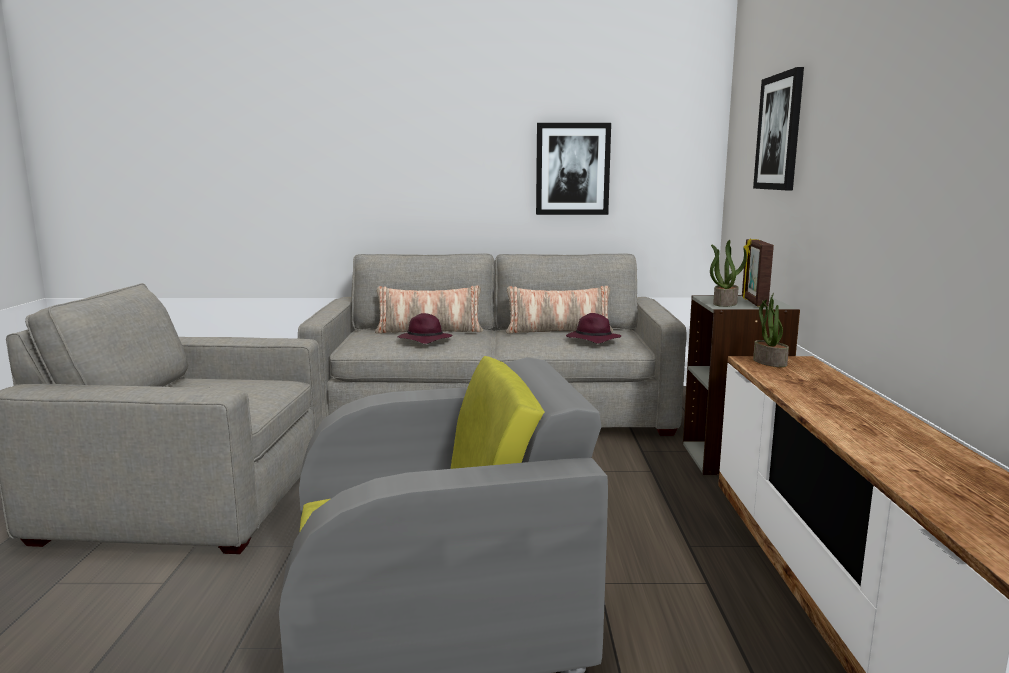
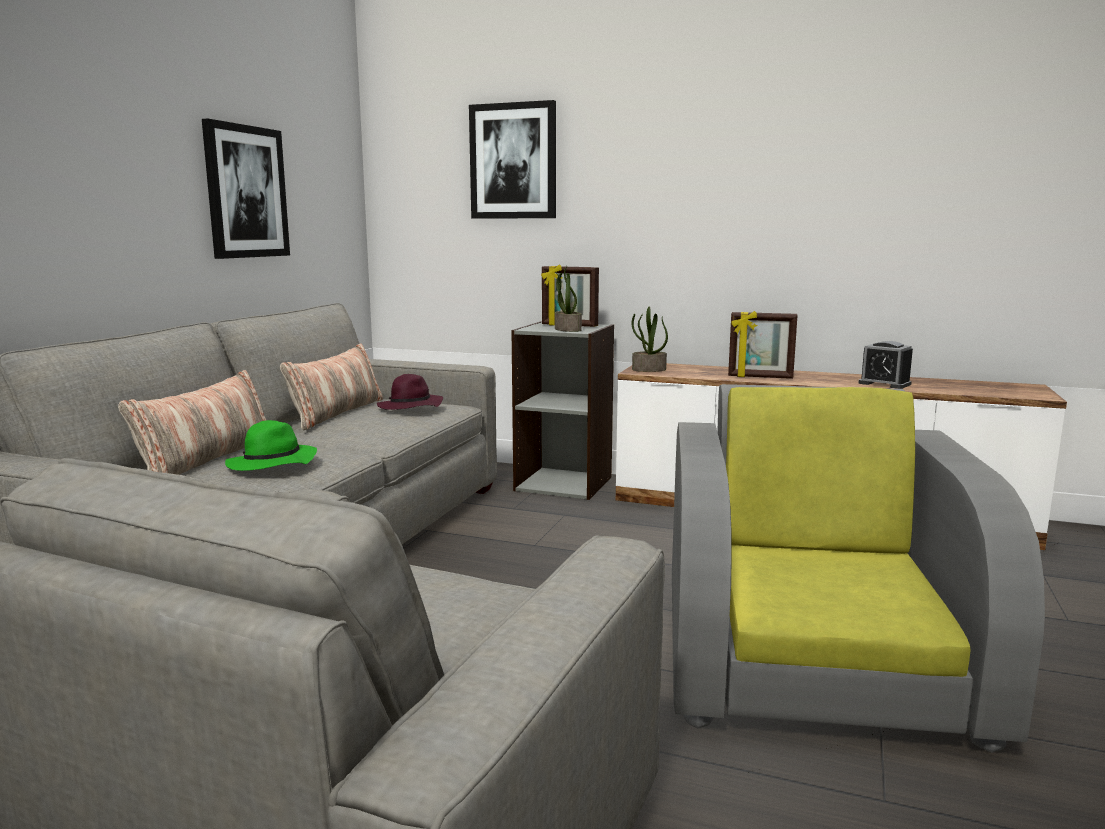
camera: 70 degrees left, 0 degrees up
(424, 340) = (272, 464): purple hat -> green hat
(816, 400) = (760, 377): none -> picture frame
(904, 458) = (884, 384): none -> alarm clock

